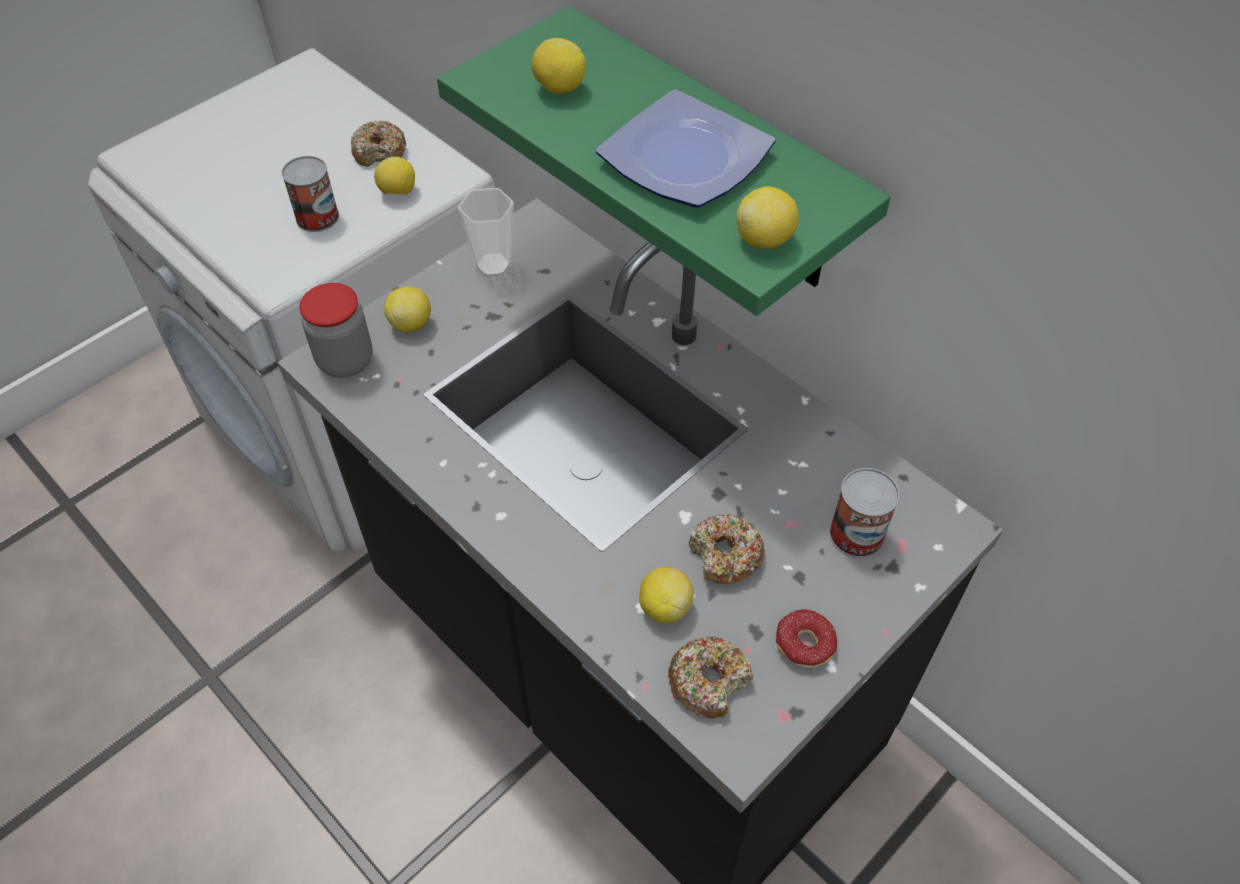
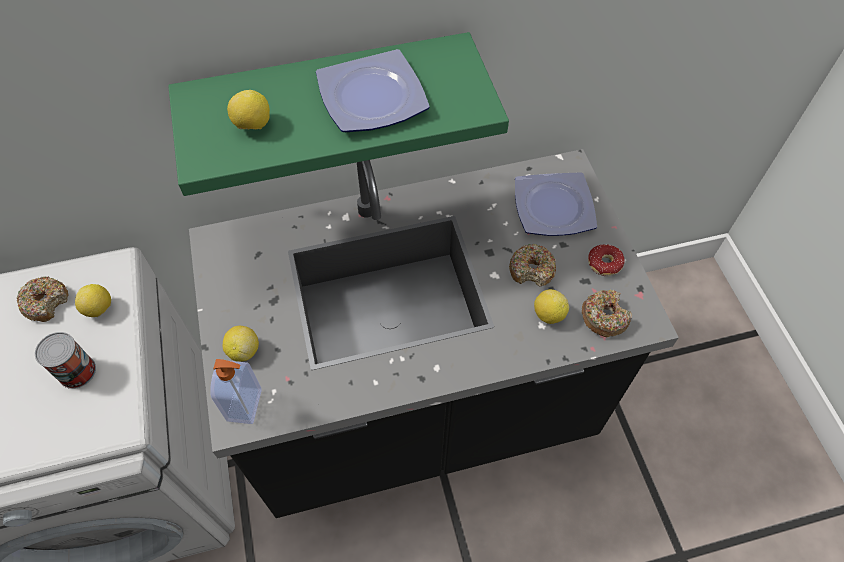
camera: 60 degrees left, 5 degrees up
(345, 361) = (246, 405): jar -> soap dispenser
(493, 265) = (229, 280): cup -> none
(764, 240) = (467, 96): lemon -> none
(856, 534) = (551, 206): can -> plate

